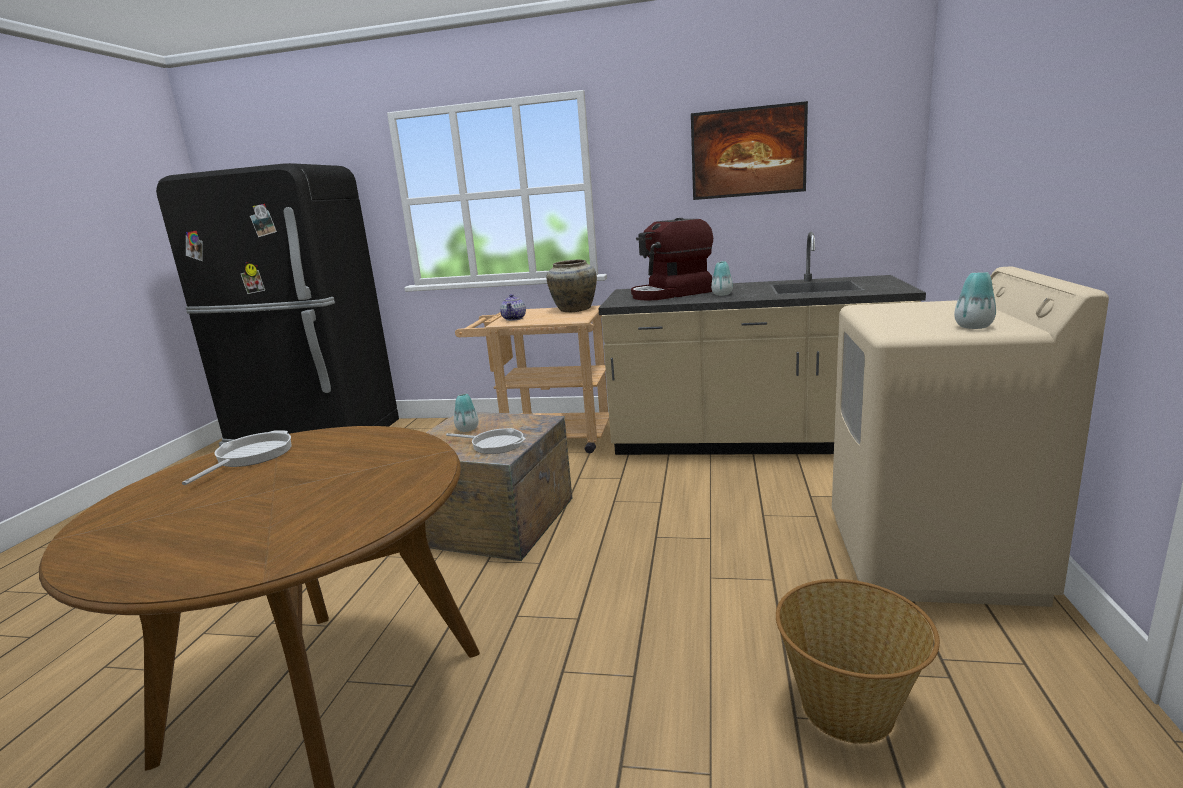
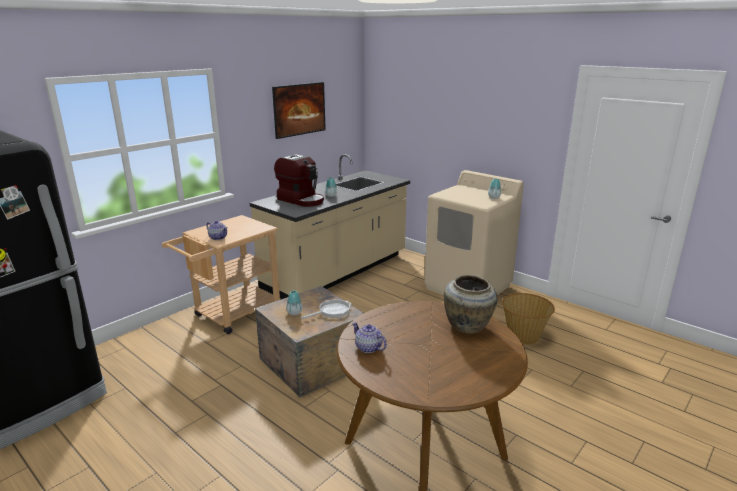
camera: 60 degrees left, 5 degrees up
(251, 456) = (368, 348): frying pan -> teapot
(573, 310) = (236, 222): beige vase -> beige vase (467, 327)
(671, 294) = (301, 200): coffee machine -> coffee machine turned 60 degrees counterclockwise

